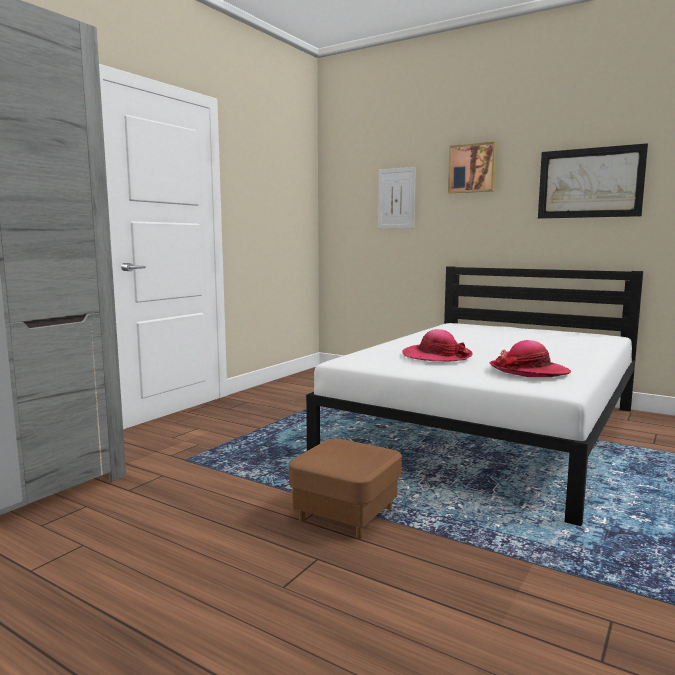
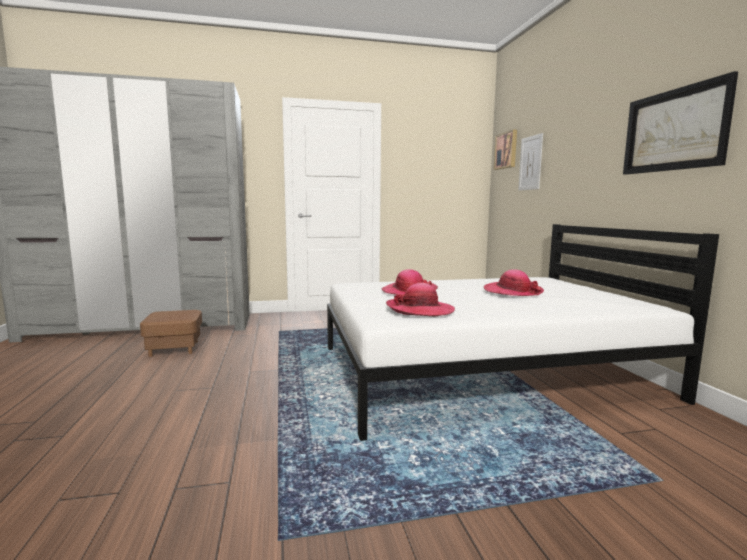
camera: 45 degrees right, 0 degrees up
(346, 514) = (271, 377): brown ottoman -> brown ottoman (174, 348)
(472, 168) = (579, 128): picture -> picture (506, 150)
(504, 340) = (512, 292): none -> hat

